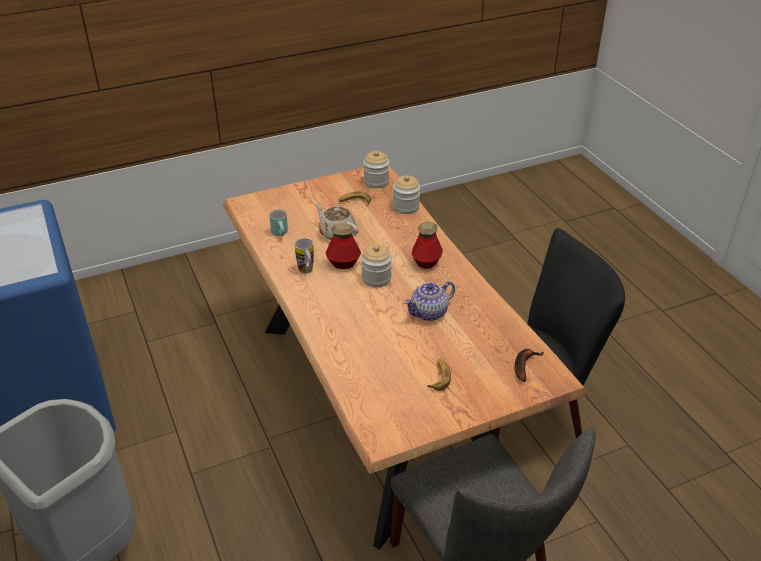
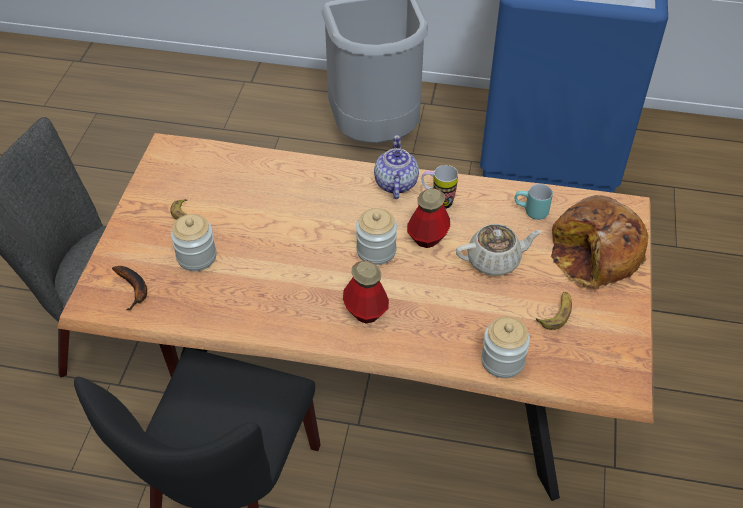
camera: 125 degrees right, 10 degrees up
(295, 202) = (596, 254): none -> bread
(376, 182) = (594, 364): jar -> jar (196, 257)
(429, 313) = (279, 262): teapot -> teapot (395, 184)

